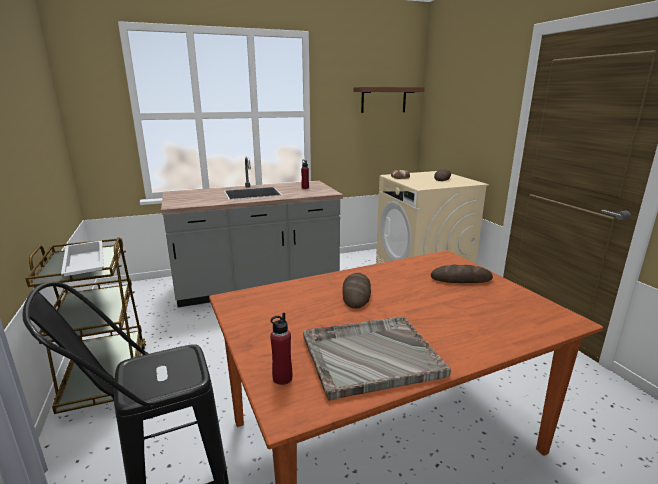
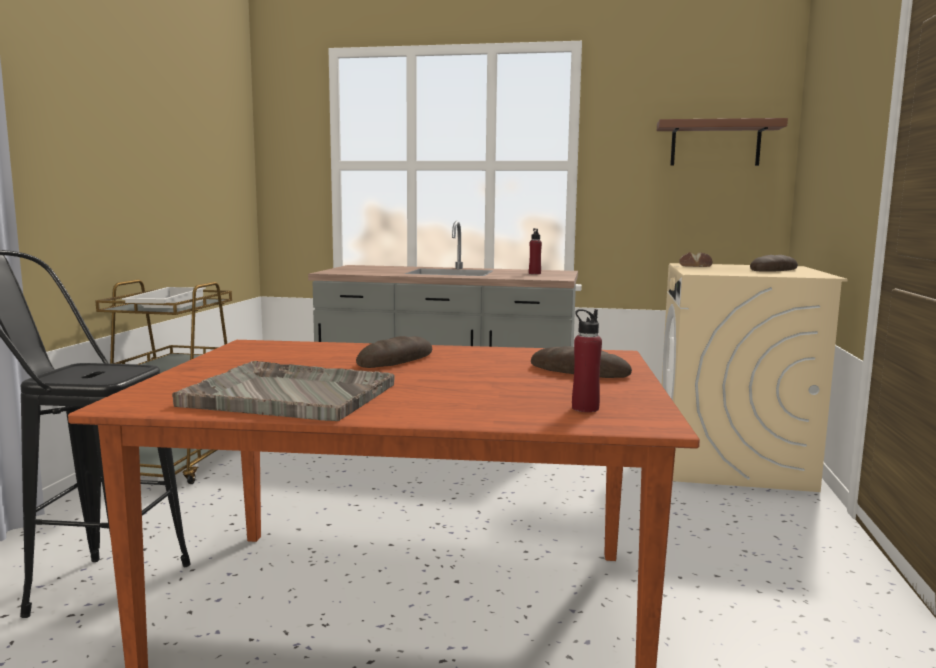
camera: 30 degrees right, 10 degrees down
(282, 378) = (169, 389): red bottle -> red bottle (585, 408)

